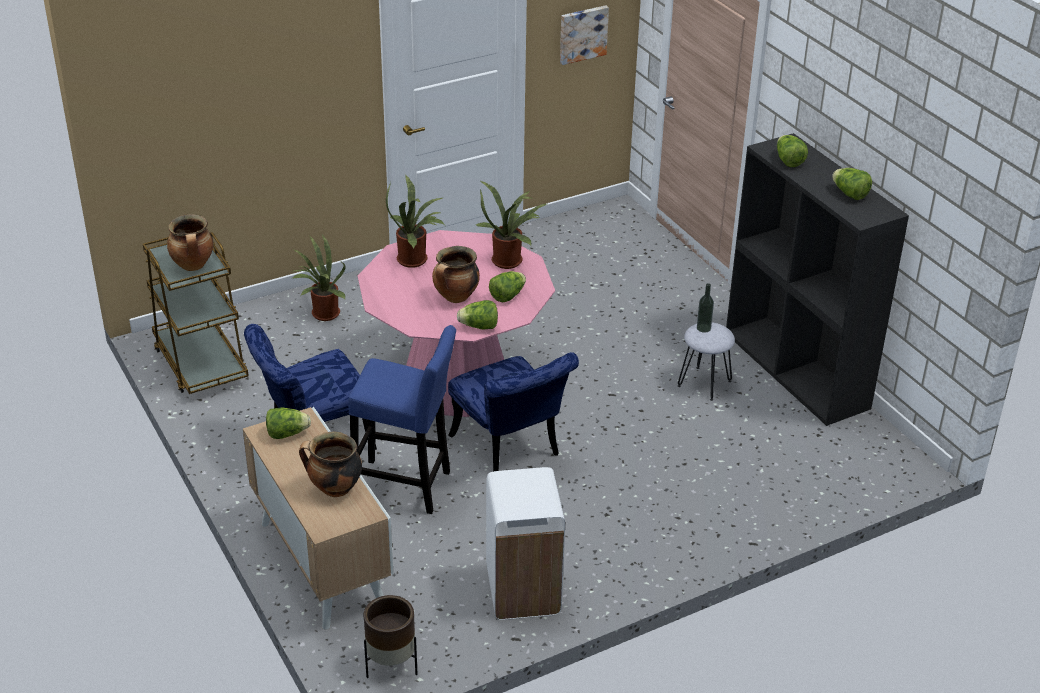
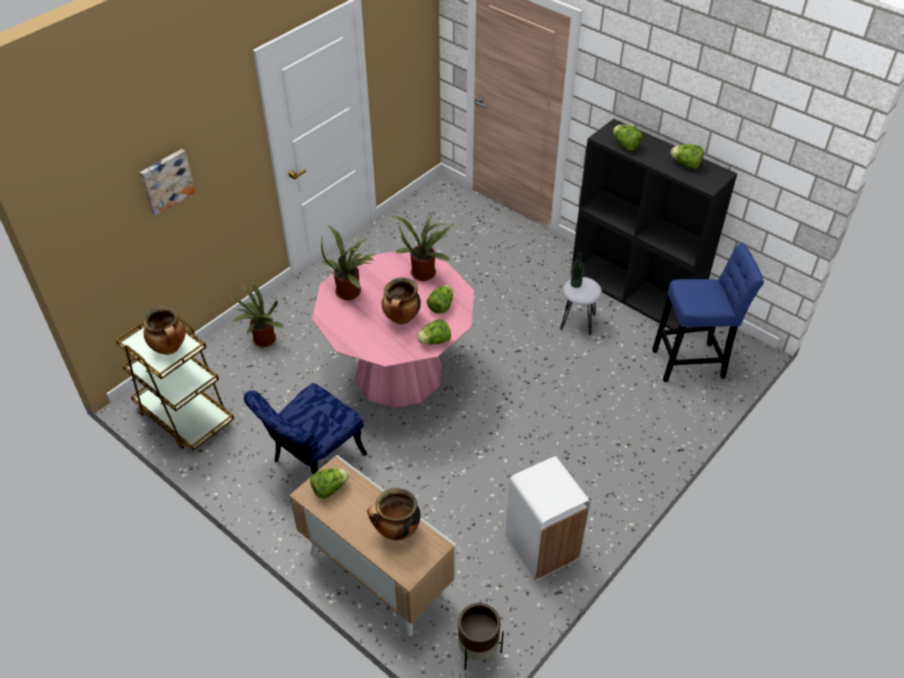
camera: 20 degrees left, 10 degrees up
(406, 486) = (407, 481): blue stool -> blue stool (692, 363)
(510, 450) = (469, 423): blue chair -> none
(582, 34) = (404, 61): picture -> picture (166, 181)

